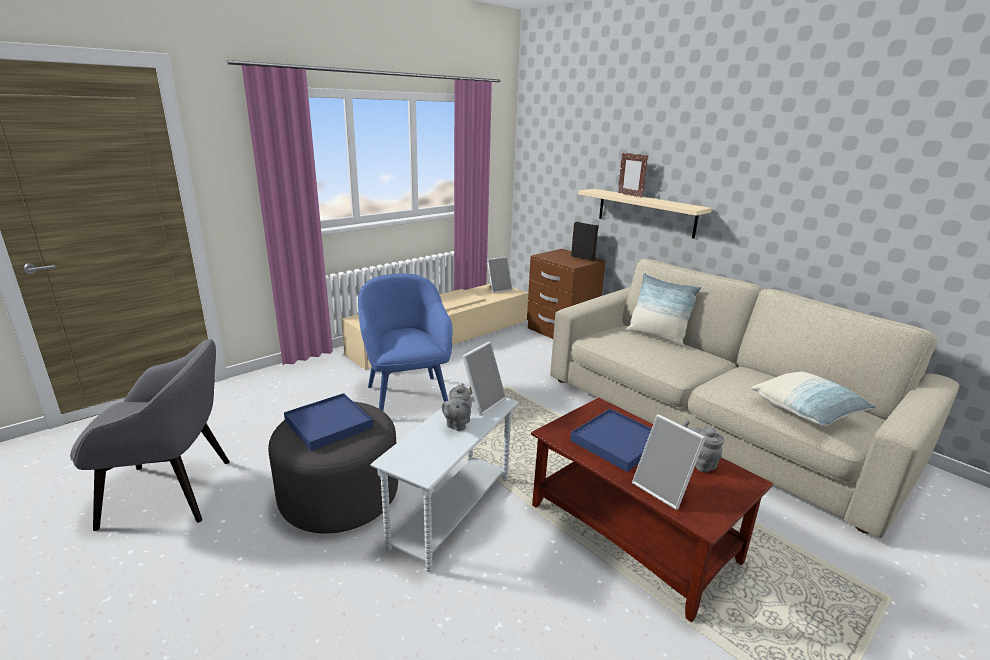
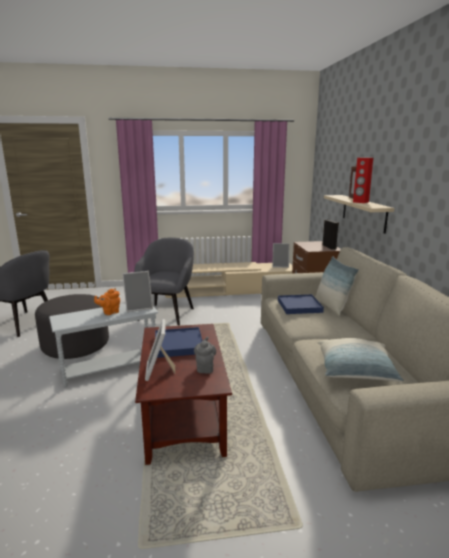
camera: 35 degrees right, 5 degrees down
(328, 424) = (70, 301): blue tray -> blue tray (299, 306)
(407, 396) = (167, 313): blue armchair -> grey armchair
(457, 424) = (109, 312): grey teapot -> orange teapot
(655, 201) = (360, 202): none -> red speaker

